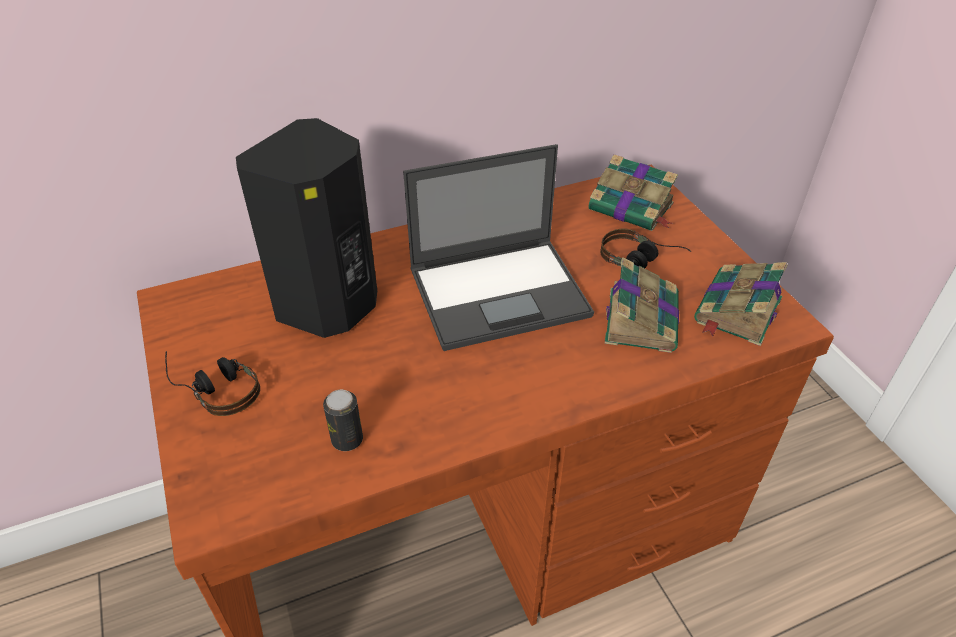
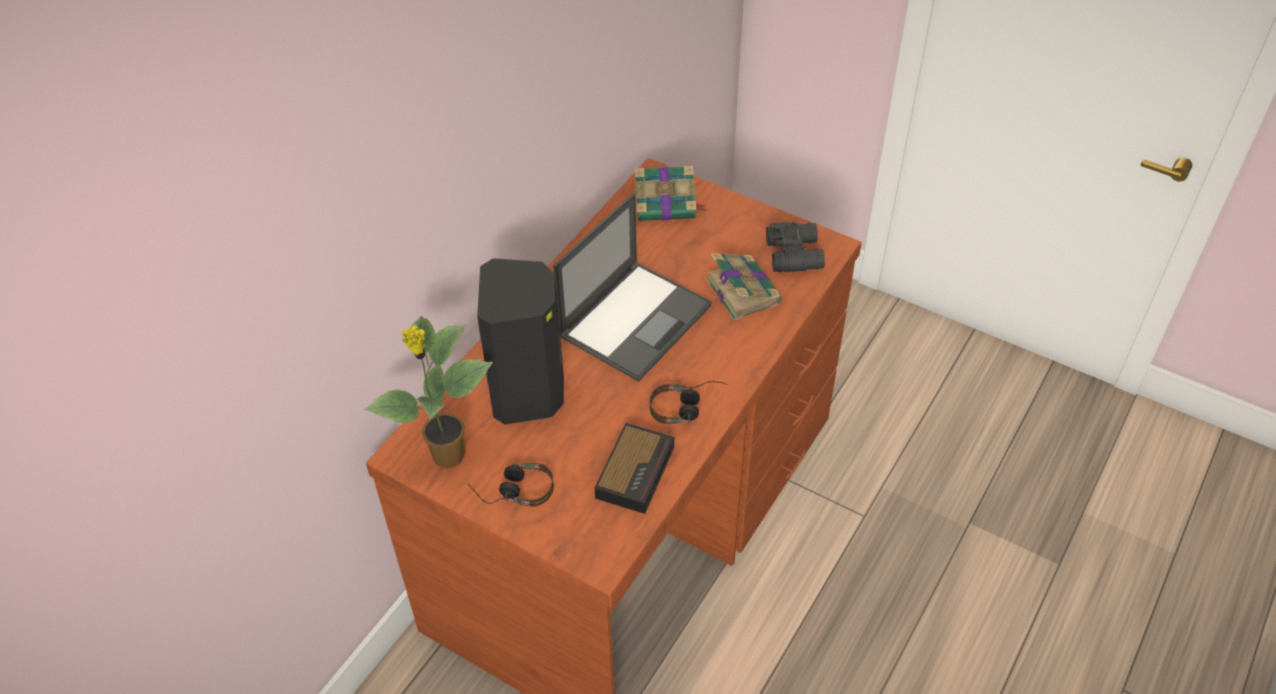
camera: 35 degrees left, 5 degrees up
(199, 323) = (447, 457): none -> potted plant
(347, 440) = (636, 471): can -> alarm clock
(641, 261) = (708, 247): headphones -> headphones (687, 408)
(737, 311) = (795, 253): book -> black binoculars

